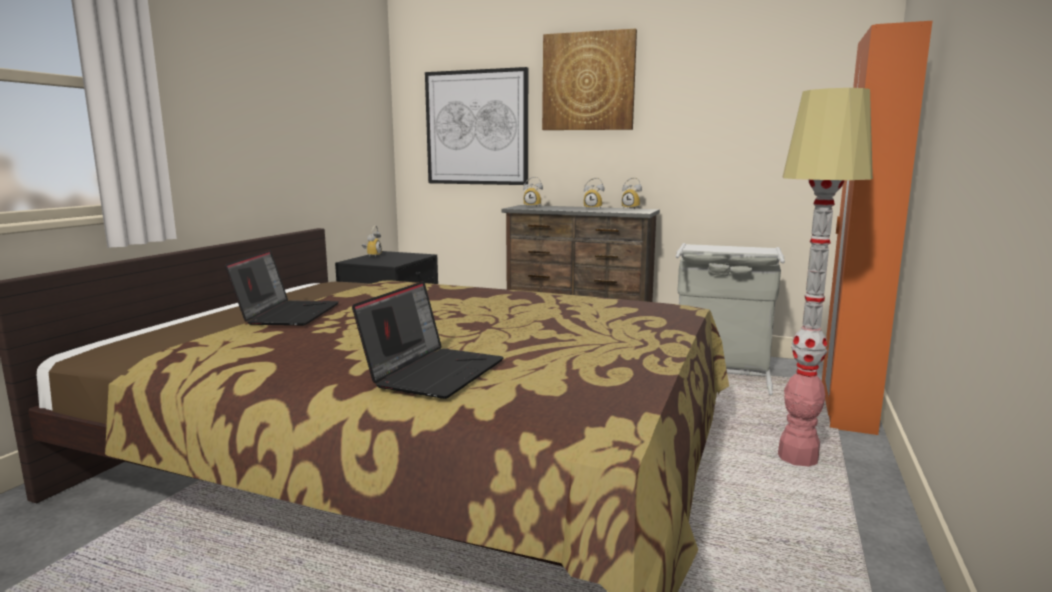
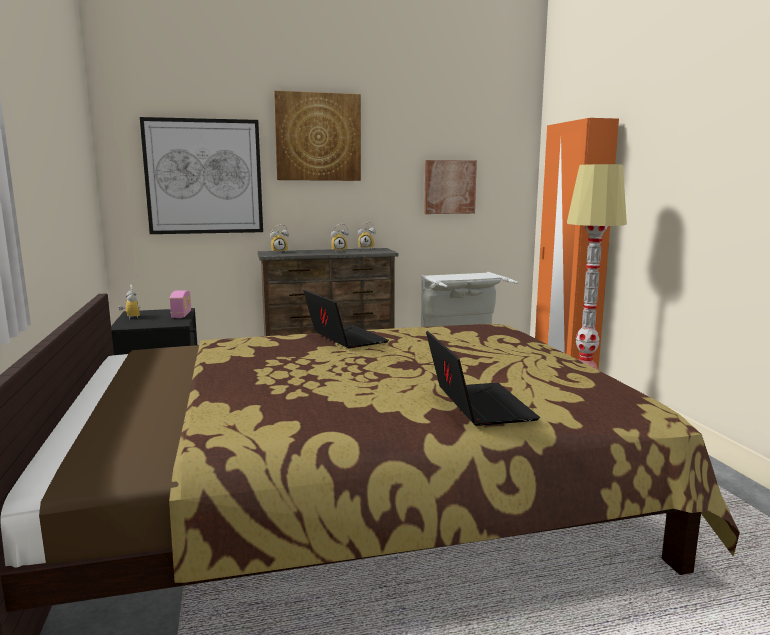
camera: 35 degrees left, 0 degrees up
(287, 314) = (214, 388): laptop -> laptop (344, 338)
(411, 258) = (181, 315): none -> radio
(748, 136) = (449, 187): none -> picture

